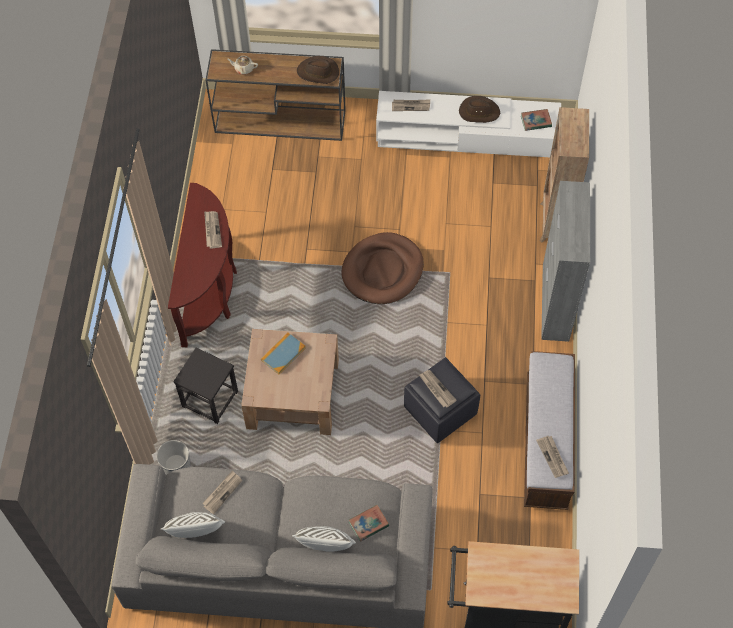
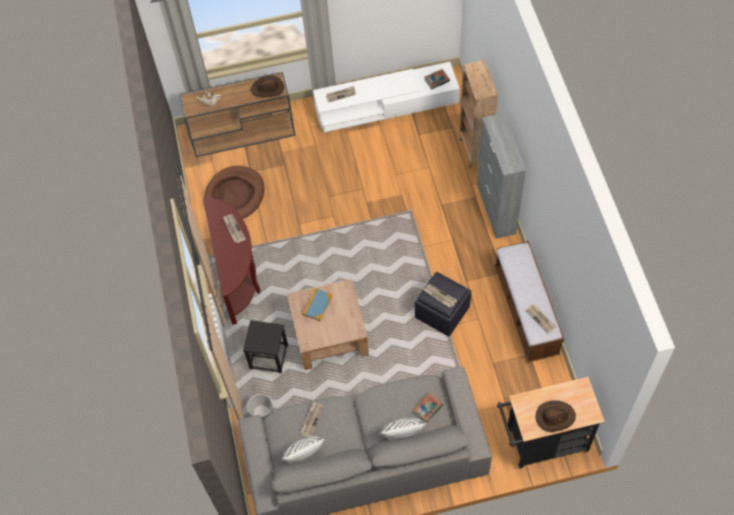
camera: 15 degrees left, 0 degrees up
(383, 271) = (362, 223): brown dog bed -> brown dog bed (235, 195)
(479, 112) = (393, 85): brown hat -> brown hat (555, 417)

